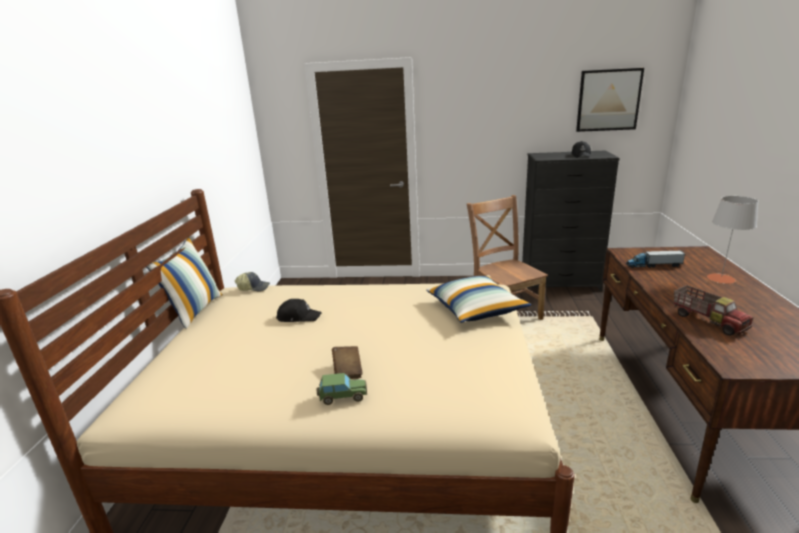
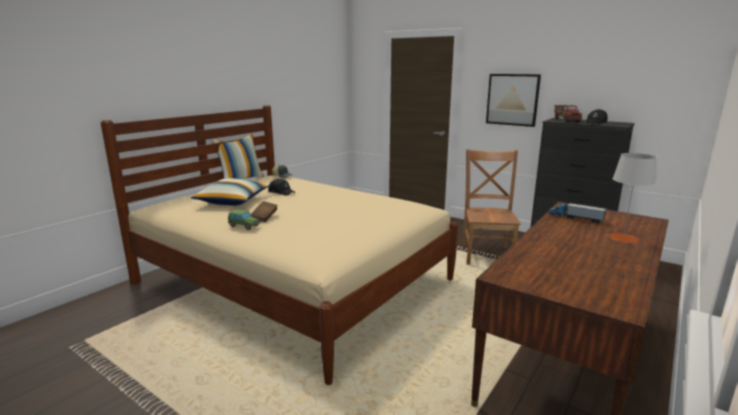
camera: 30 degrees right, 5 degrees down
(476, 309) = (390, 213): pillow -> pillow (233, 201)
(608, 100) = (642, 72): picture -> picture (512, 99)
(708, 321) = (542, 253): toy truck -> toy truck (566, 120)

